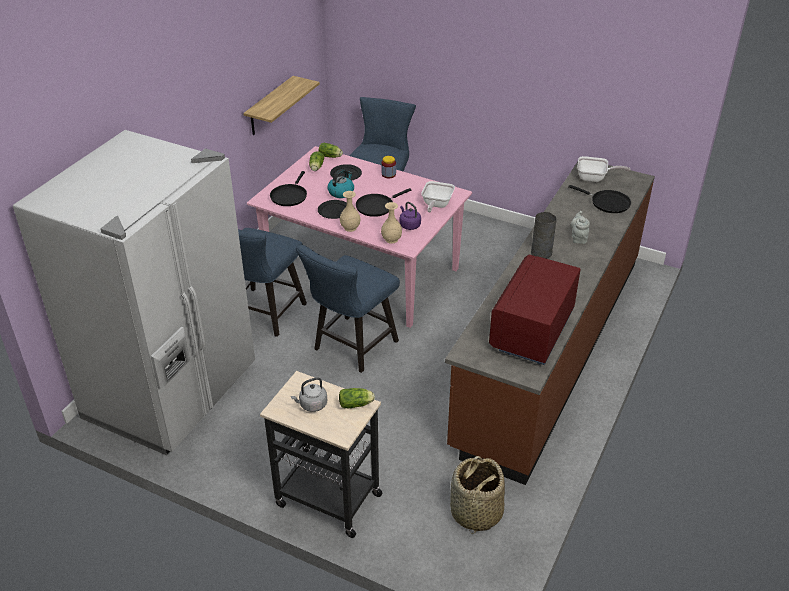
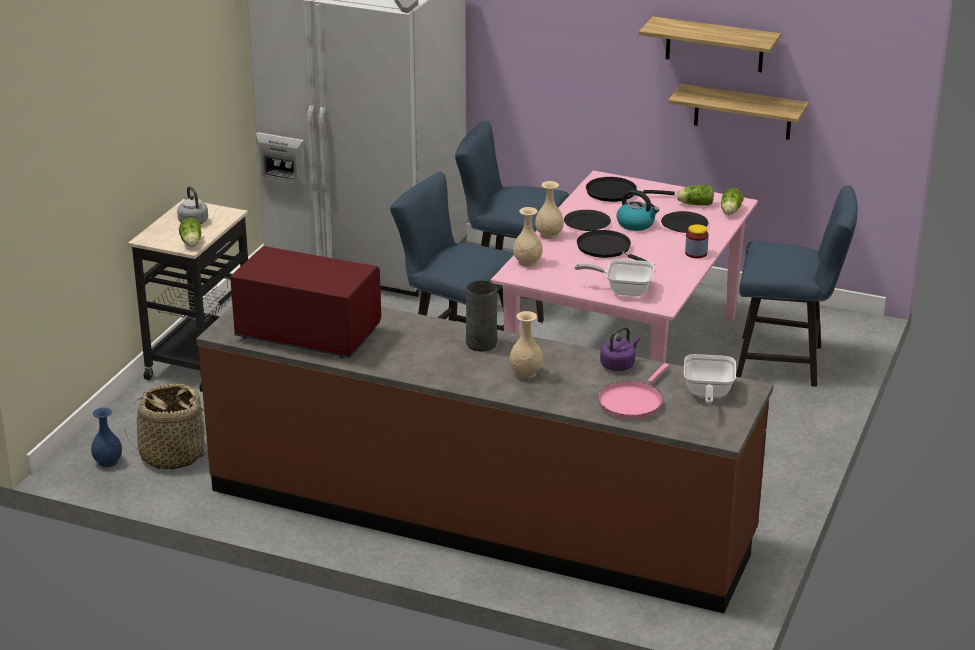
camera: 85 degrees right, 10 degrees down
(252, 73) = (714, 45): none -> shelf
(409, 225) = (565, 272): purple kettle -> purple kettle (619, 365)
(485, 556) = (108, 462): none -> blue vase
(578, 238) = (525, 373): grey teapot -> beige vase
(607, 203) = (632, 402): black frying pan -> pink frying pan

